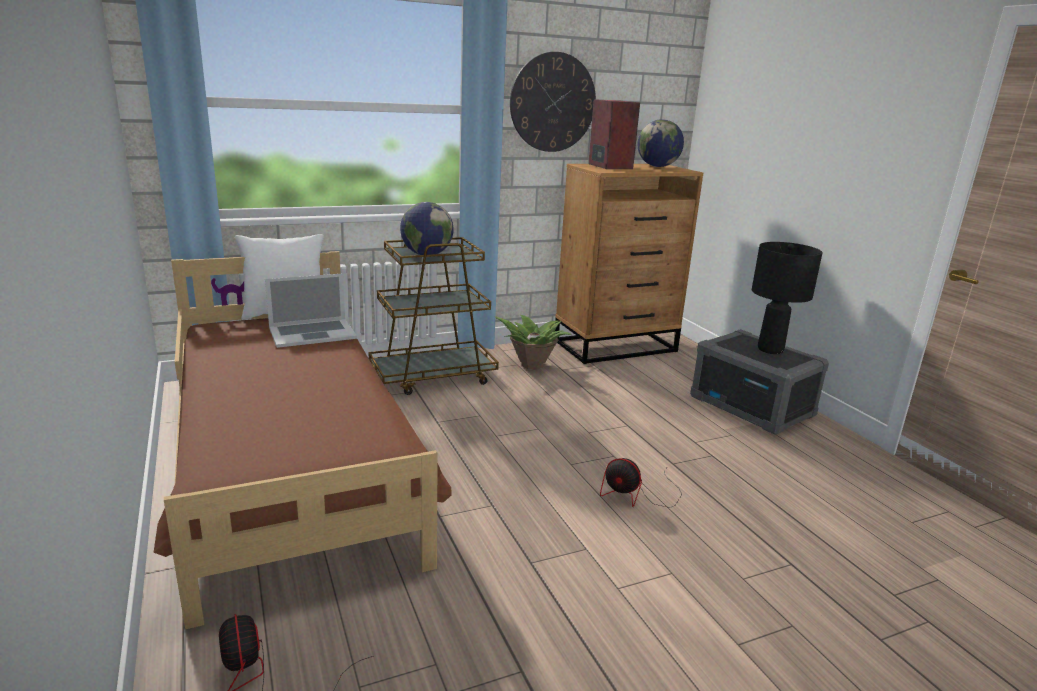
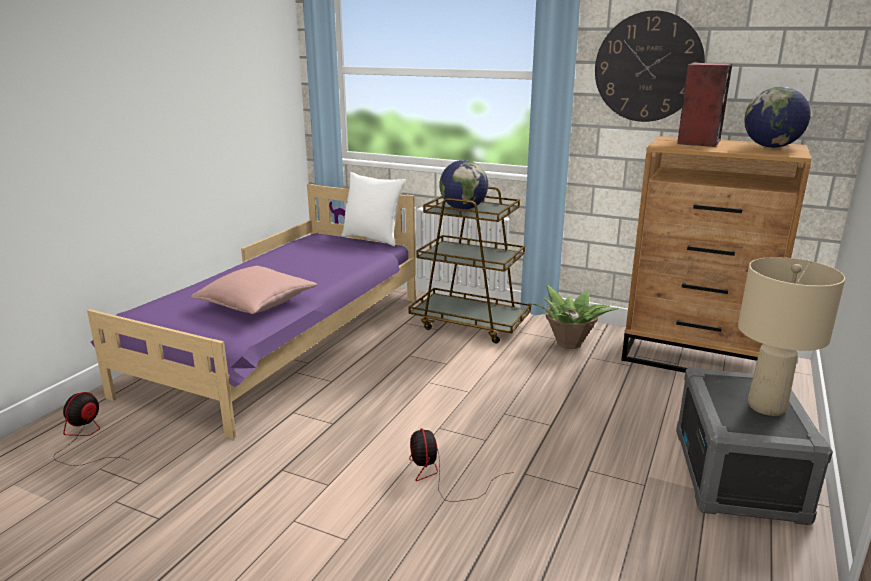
camera: 50 degrees right, 0 degrees up
(291, 464) = (284, 343): brown bed -> purple bed
(312, 333) = (355, 254): laptop -> none
(337, 411) = (257, 304): none -> pink pillow
(770, 349) = (766, 406): black table lamp -> beige table lamp

